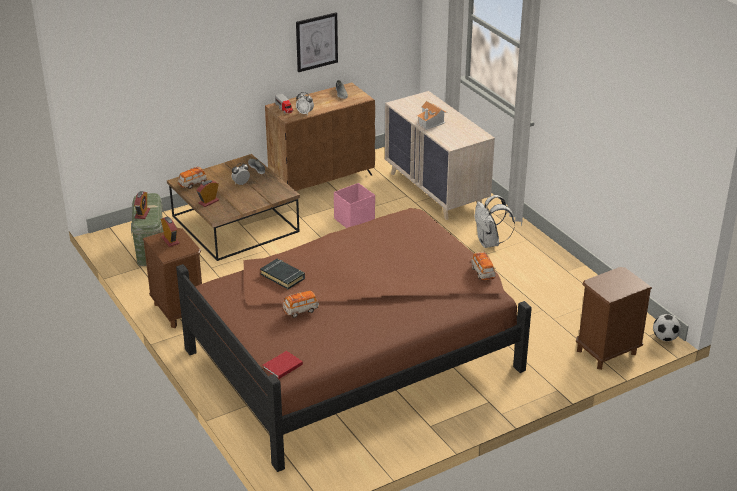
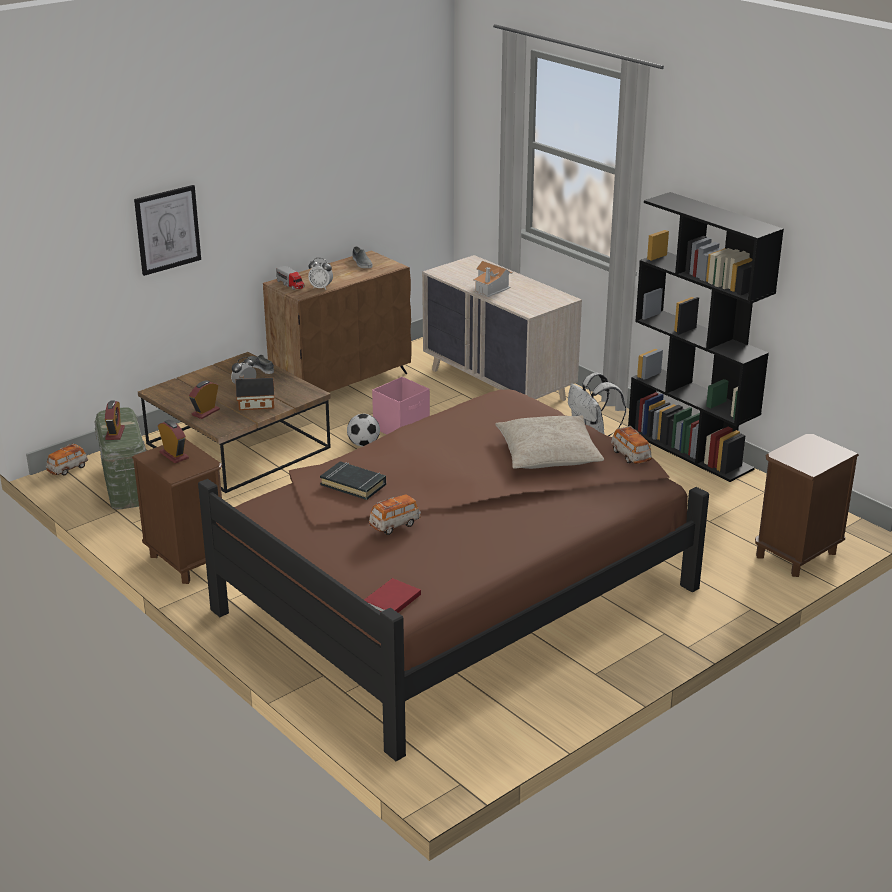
camera: 10 degrees left, 5 degrees down
(192, 184) = (176, 393): toy car -> toy car (67, 469)
(244, 198) = (254, 404): none -> toy house
(316, 42) = (326, 193): picture -> picture (167, 229)
(425, 265) = (548, 454): none -> beige pillow
(560, 259) = (690, 450): none -> black bookcase
(665, 338) = (864, 530): football -> football (364, 444)

